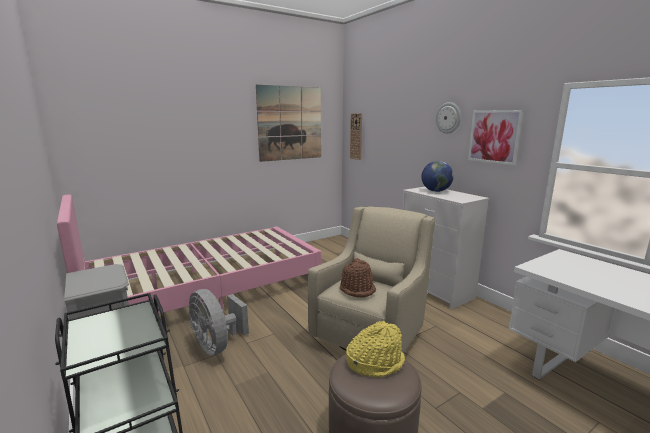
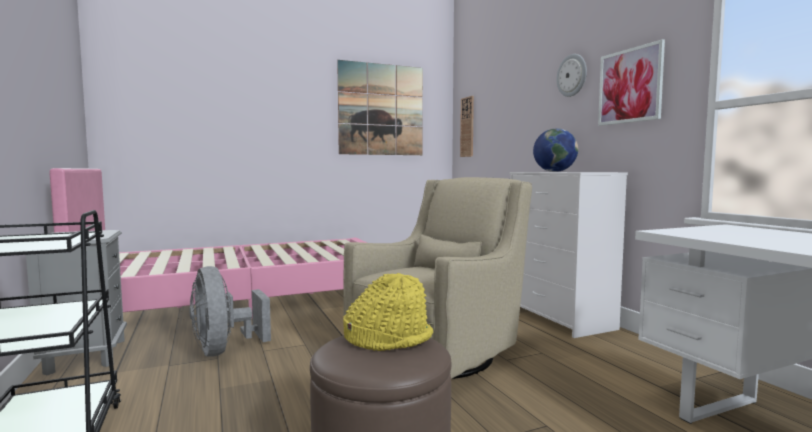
camera: 10 degrees right, 10 degrees down
(357, 289) = (410, 273): brown hat -> none

